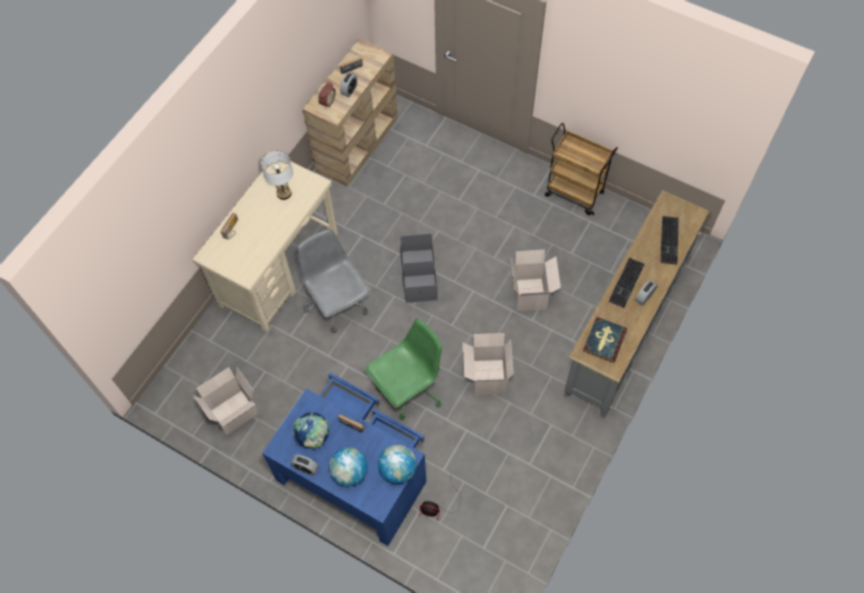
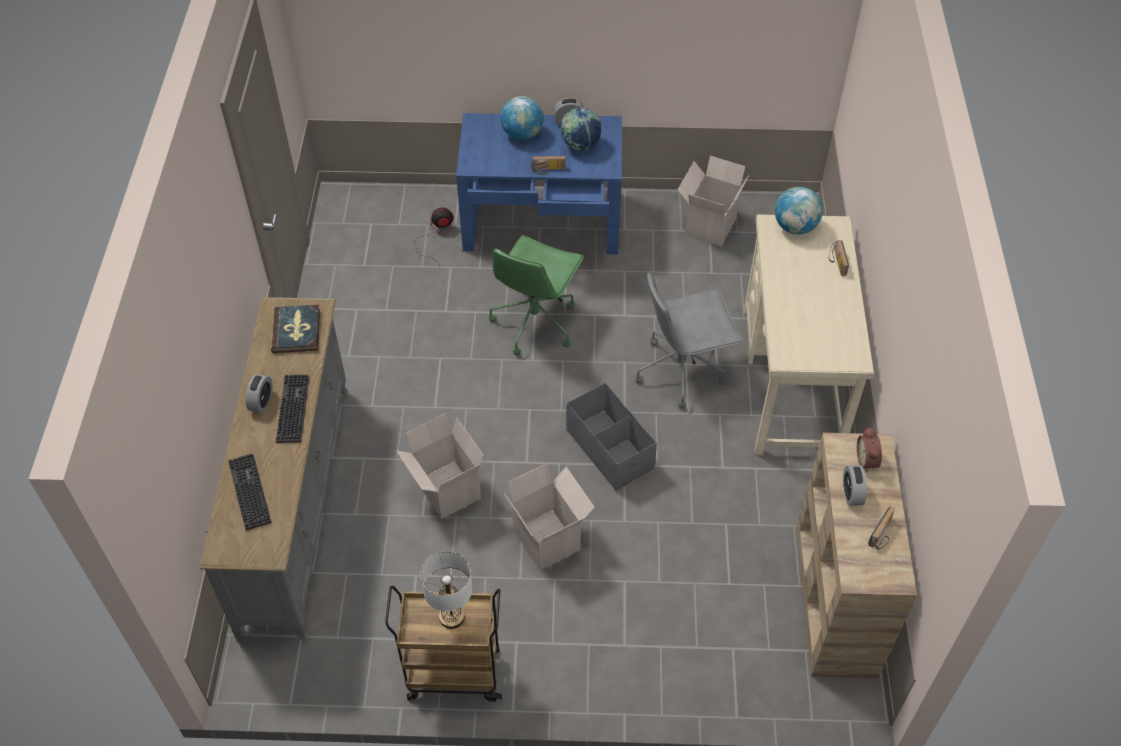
camera: 150 degrees right, 10 degrees down
(283, 193) = (815, 328): table lamp -> table lamp (452, 617)
(338, 306) = (684, 371): grey office chair -> grey office chair turned 135 degrees clockwise
(398, 469) = (475, 153): globe -> globe (795, 227)
(487, 376) = (452, 372): cardboard box -> cardboard box (548, 539)

